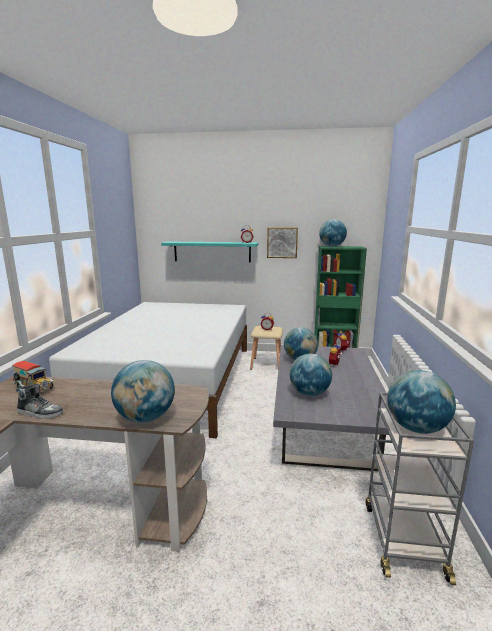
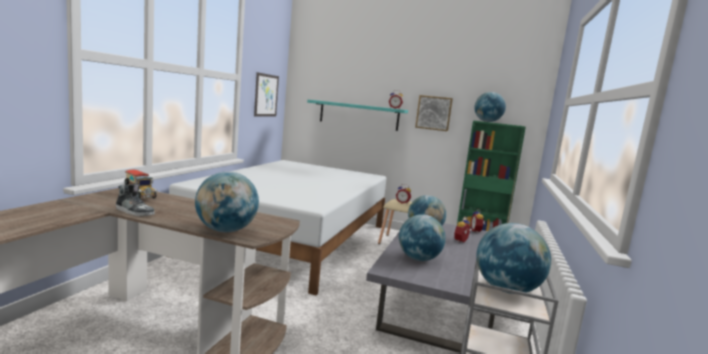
camera: 10 degrees right, 5 degrees down
(120, 244) = (266, 95): none -> picture

